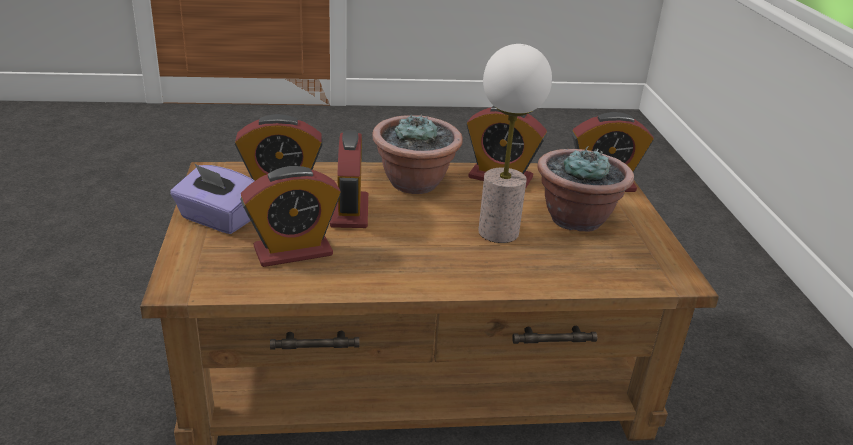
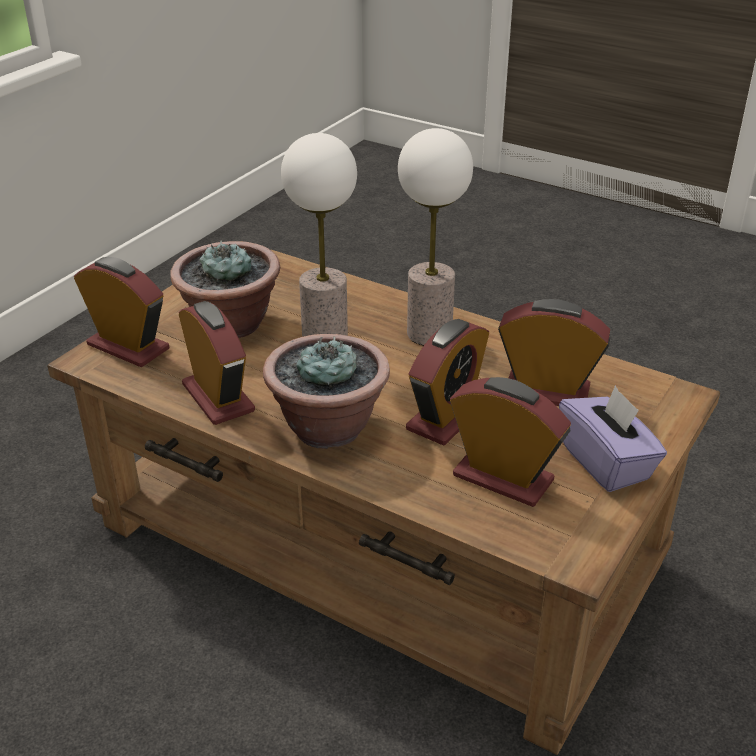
camera: 140 degrees left, 5 degrees up
(431, 265) = (429, 334): none -> table lamp

